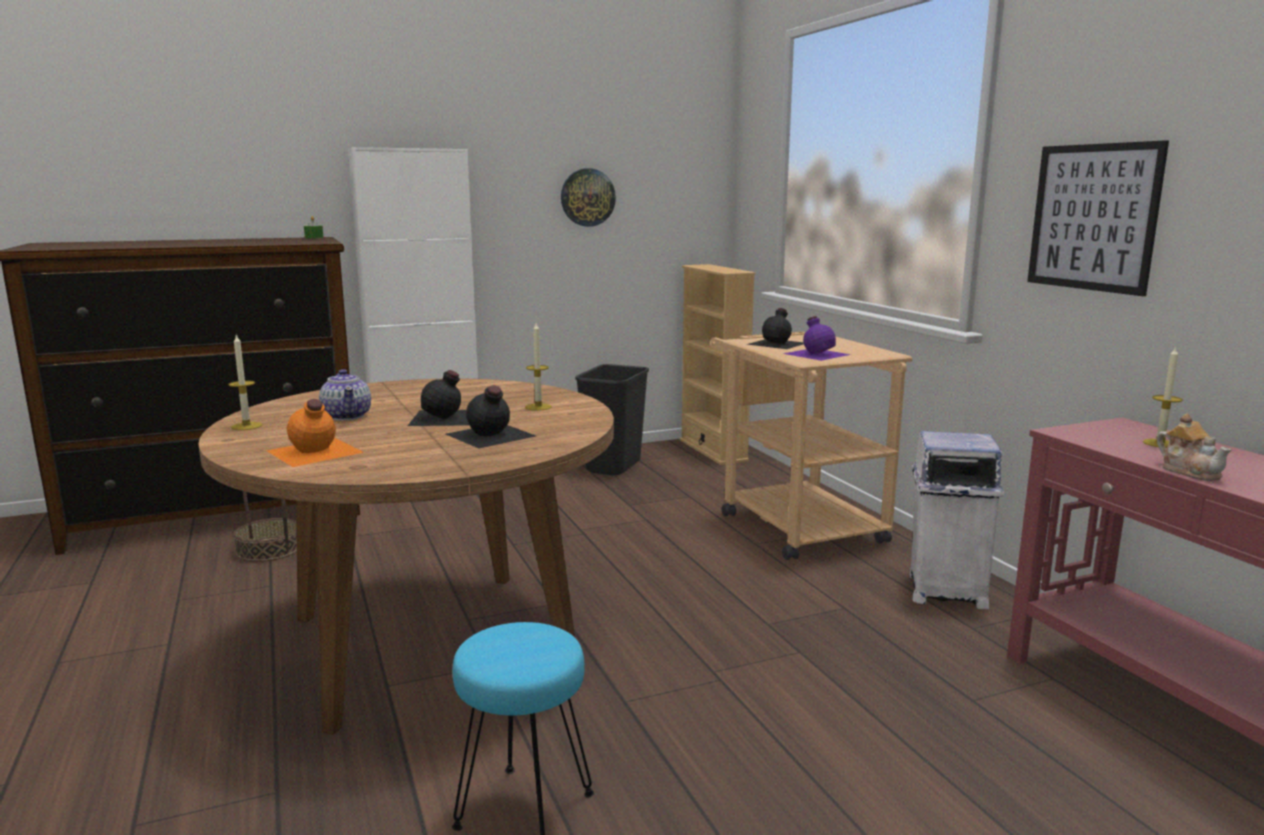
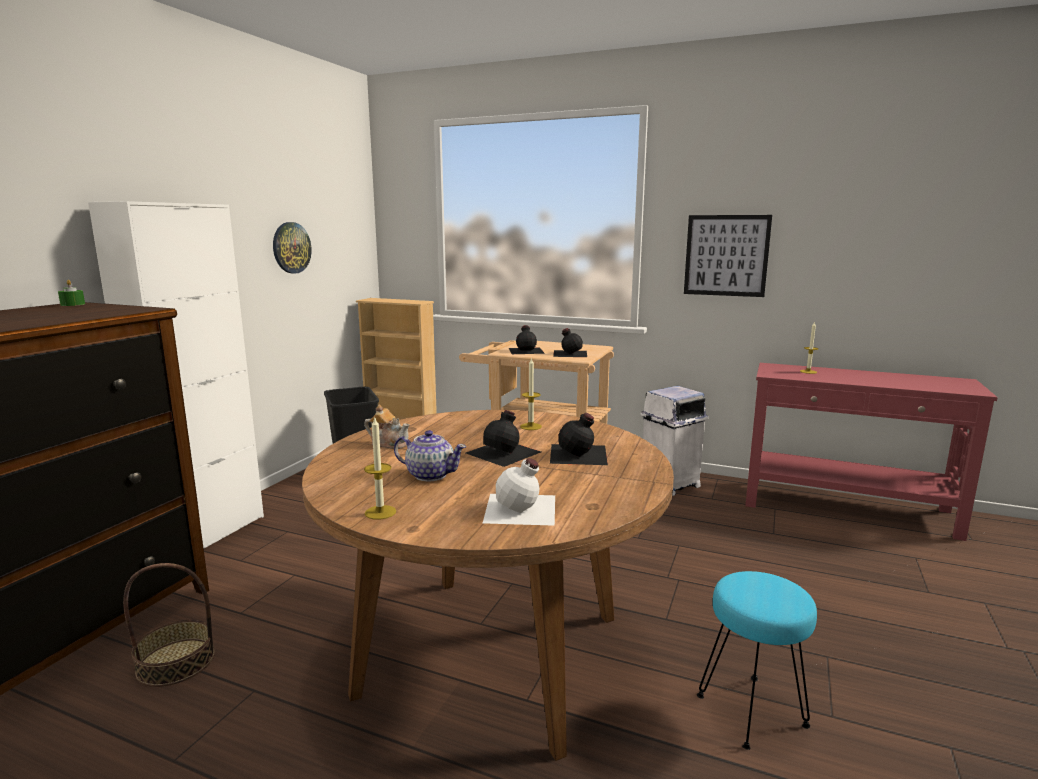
camera: 45 degrees left, 0 degrees up
(314, 452) = (521, 509): orange bottle -> white bottle
(816, 353) = (569, 353): purple bottle -> black bottle
(1190, 472) = (853, 382): teapot -> teapot (389, 443)

